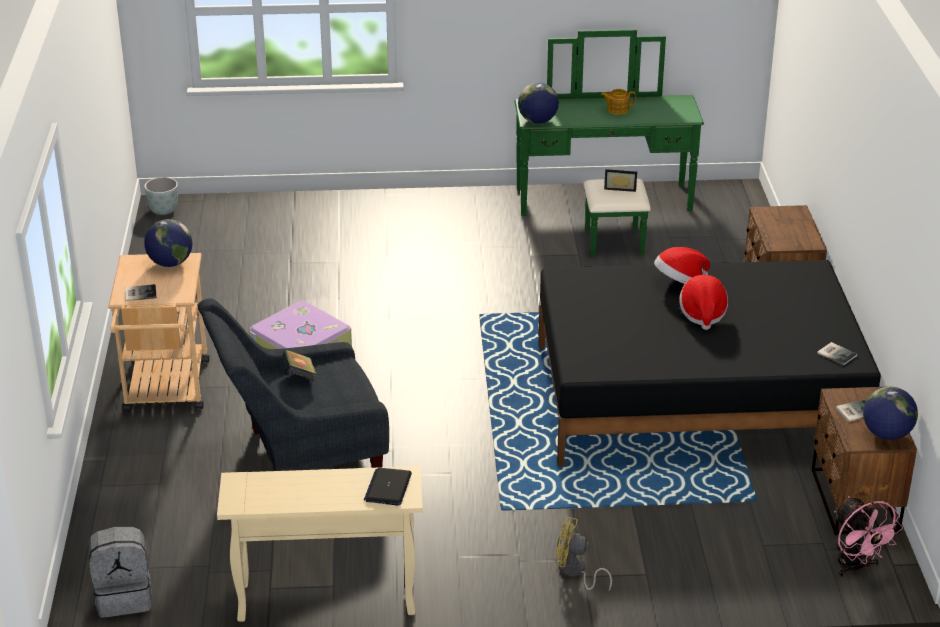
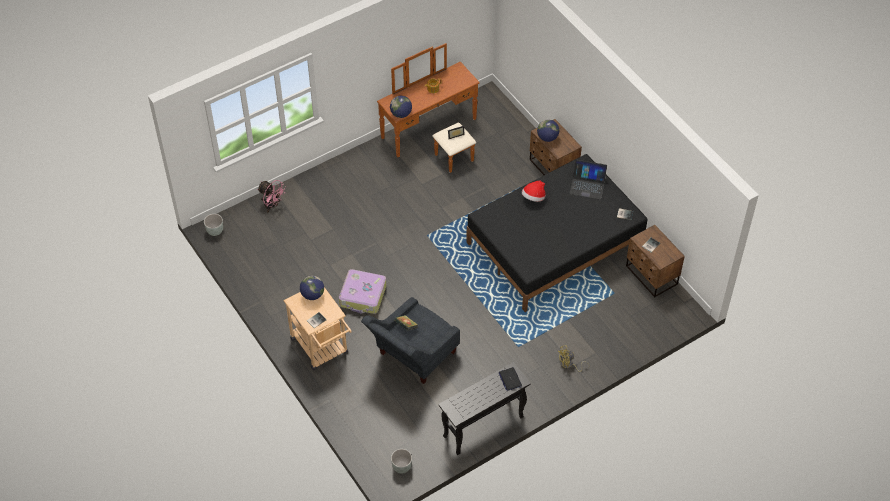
camera: 30 degrees left, 20 degrees up
(124, 597) = (401, 466): grey backpack -> grey planter
(325, 600) = (483, 427): beige console table -> black console table
(606, 209) = (435, 135): green dresser -> brown dresser
(702, 314) = (556, 214): hat -> none
(795, 297) = (587, 185): none -> laptop
(856, 567) = (671, 311): pink fan -> pink fan (272, 205)
(886, 434) = (669, 253): globe -> globe (547, 138)

